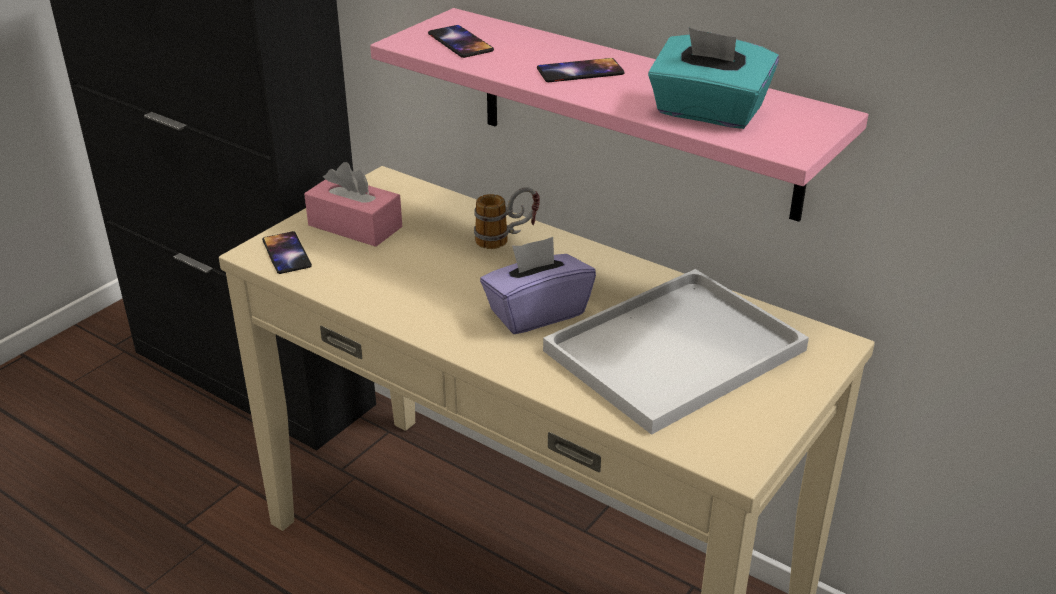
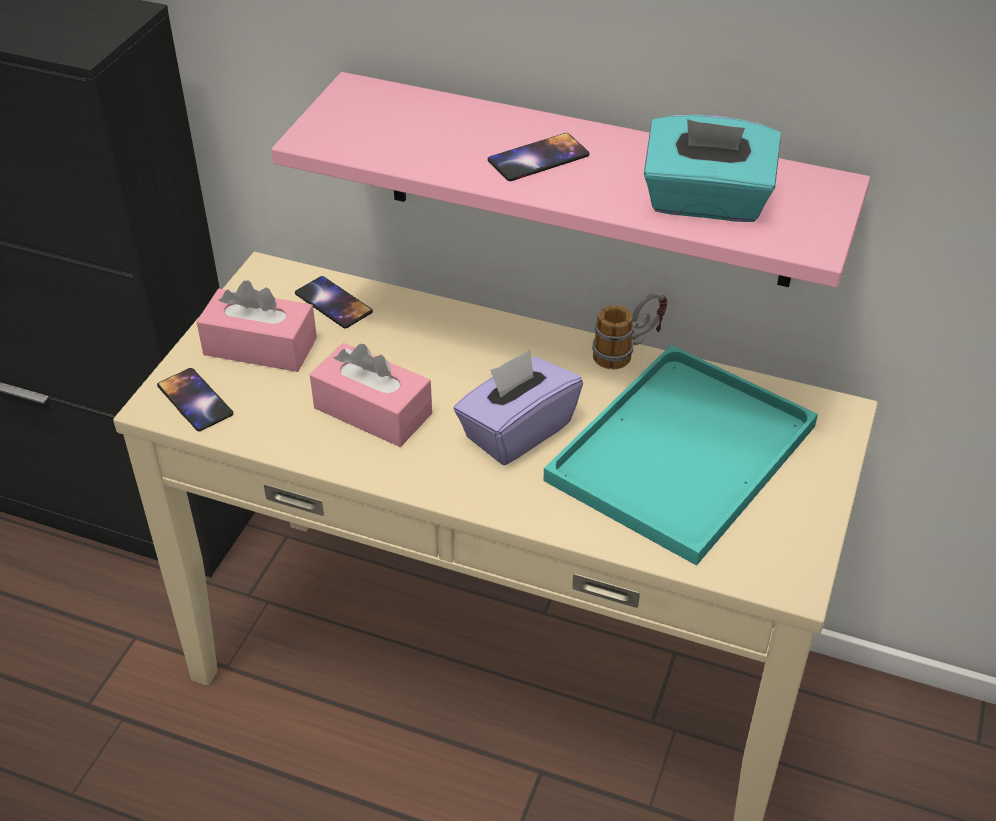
camera: 15 degrees left, 10 degrees up
(423, 281) = (373, 411): none -> pink tissue box
(460, 42) = (378, 130): phone -> phone (333, 303)
(507, 239) = (444, 335): mug -> mug (628, 352)
(676, 348) = (682, 449): white tray -> turquoise tray

